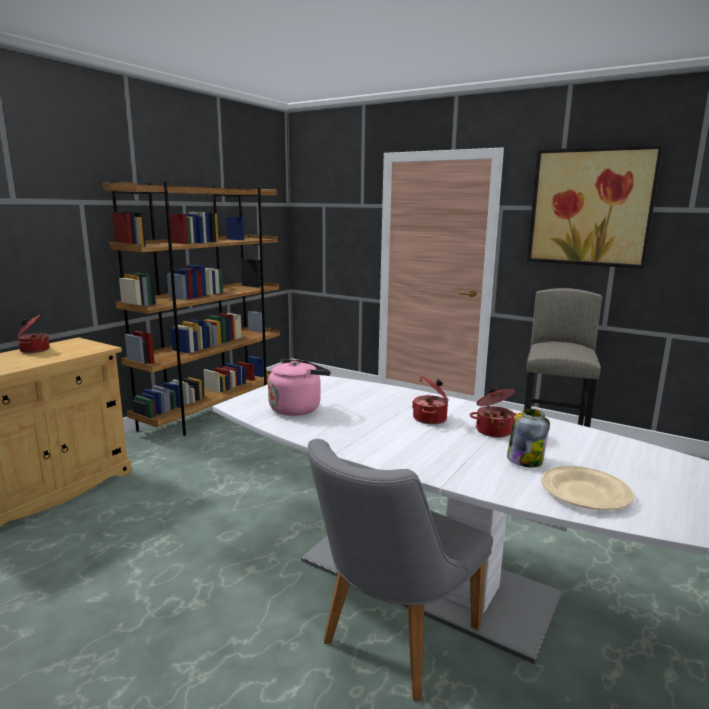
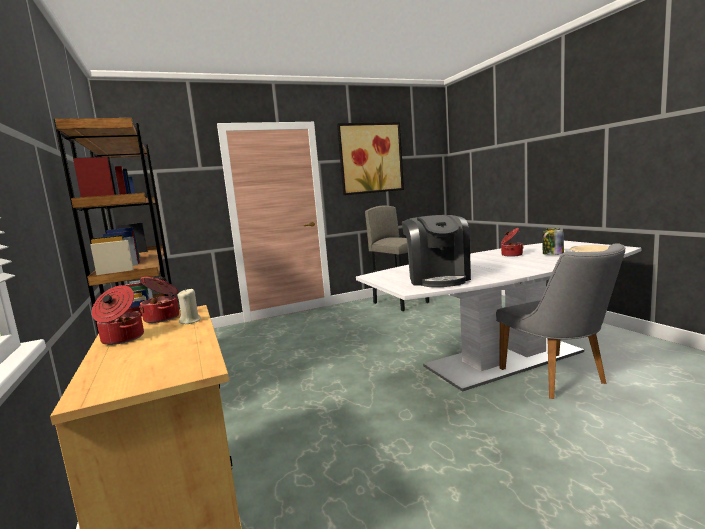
camera: 55 degrees left, 5 degrees down
(71, 354) = (190, 321): none -> beige candle
(297, 408) = (437, 278): pink kettle -> coffee machine
(431, 419) = (484, 260): cooking pot -> cooking pot (163, 318)

